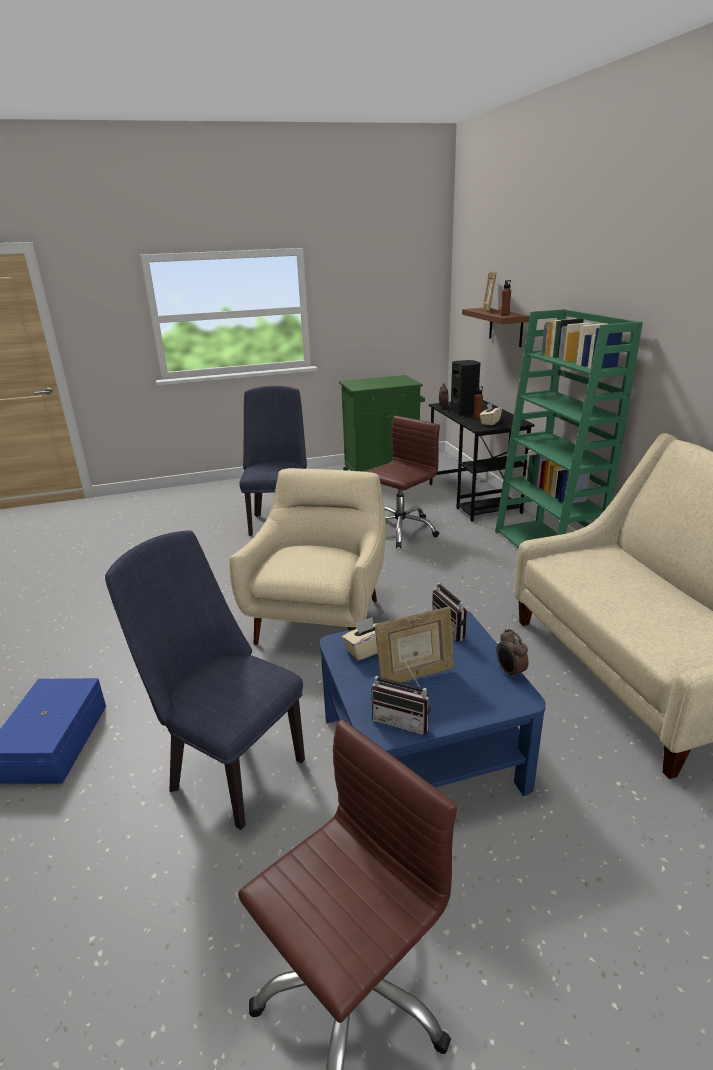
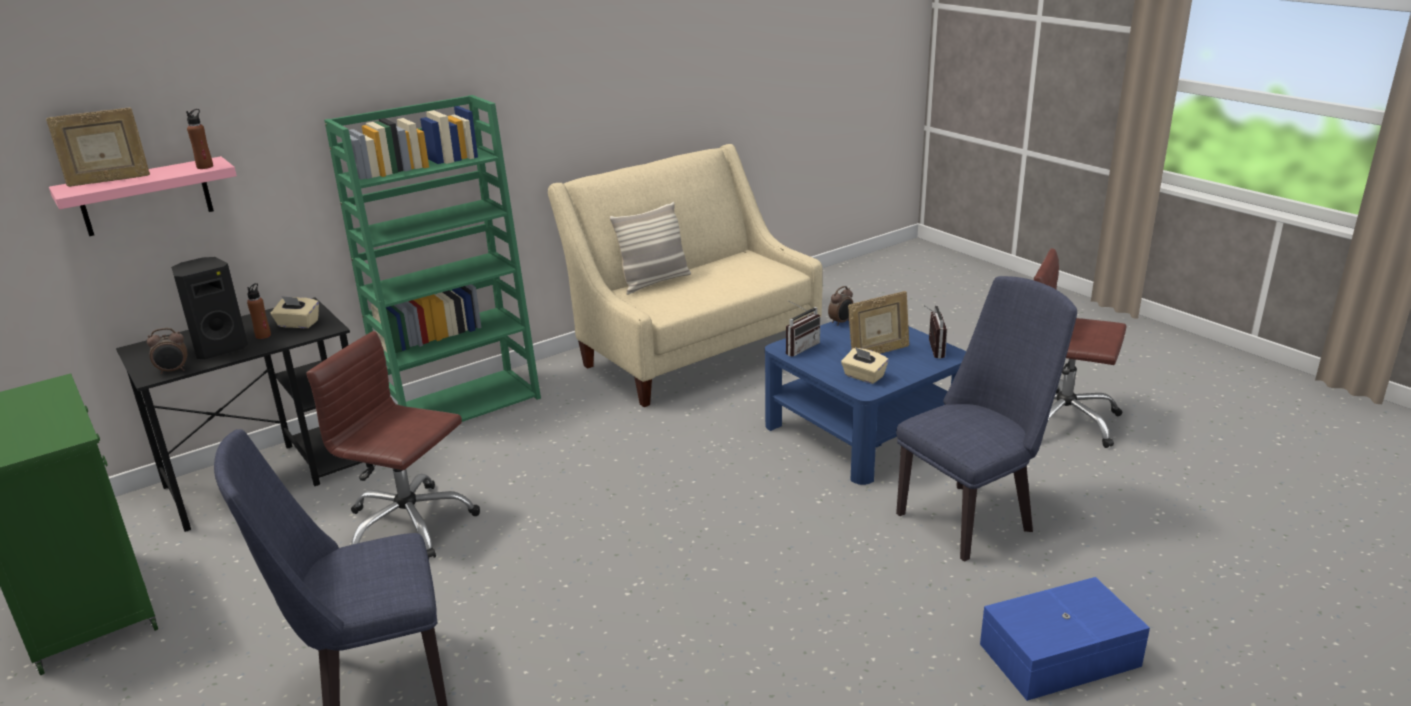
camera: 110 degrees left, 0 degrees up
(229, 768) = (971, 517): blue chair -> blue chair turned 135 degrees counterclockwise
(320, 617) = (698, 534): beige armchair -> none
(415, 675) = (878, 352): picture frame -> picture frame turned 105 degrees clockwise
(506, 327) = (145, 197): brown shelf -> pink shelf
(638, 568) = (654, 282): none -> pillow

